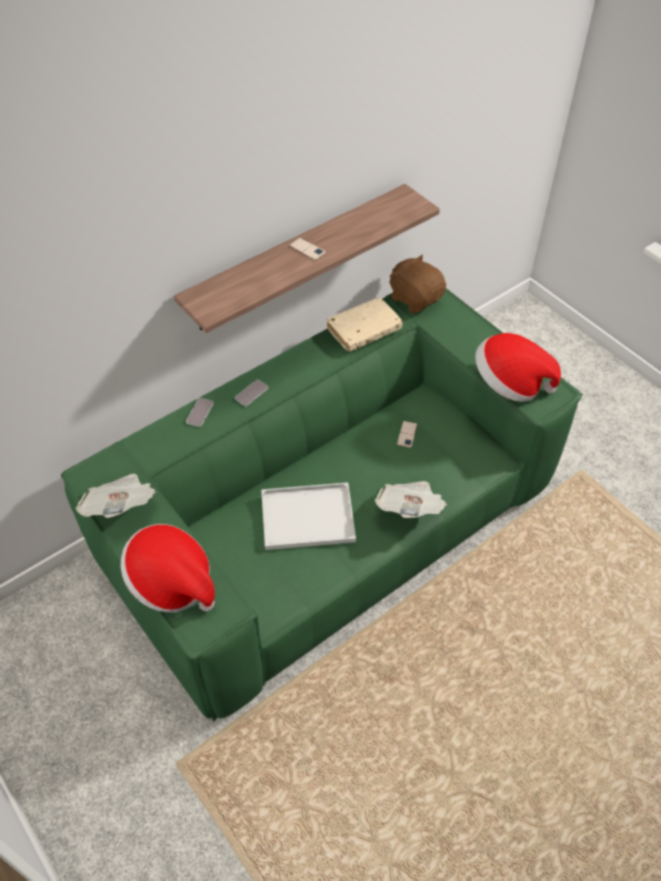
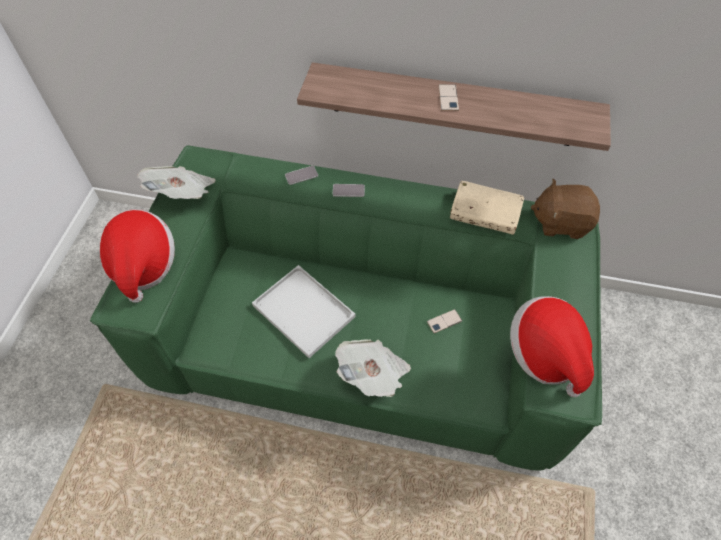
camera: 50 degrees right, 5 degrees up
(415, 298) = (560, 222): brown plush toy -> brown plush toy turned 90 degrees counterclockwise

